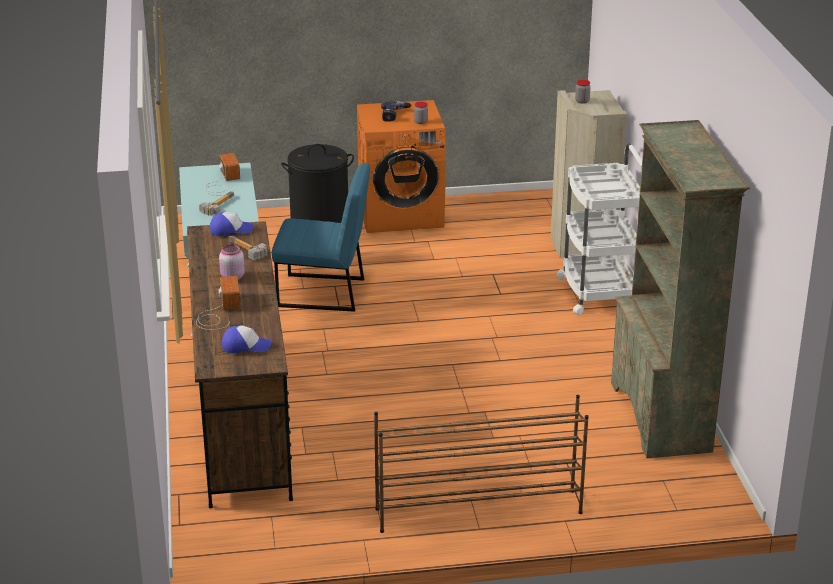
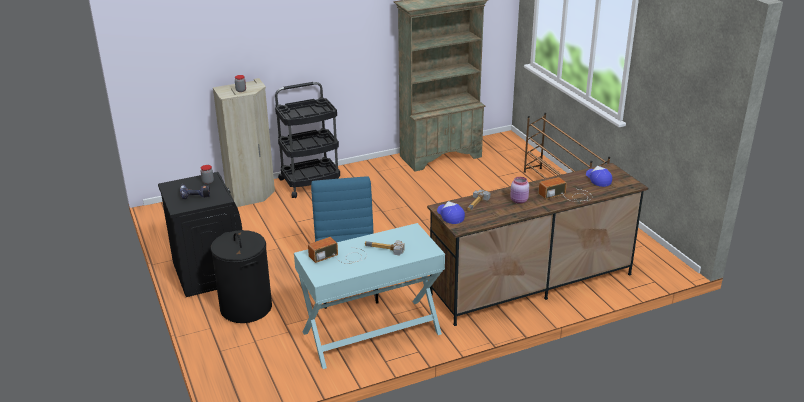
camera: 105 degrees left, 0 degrees up
(401, 217) = (209, 273): orange washing machine -> black washing machine
(598, 293) = (310, 184): white cart -> black cart

